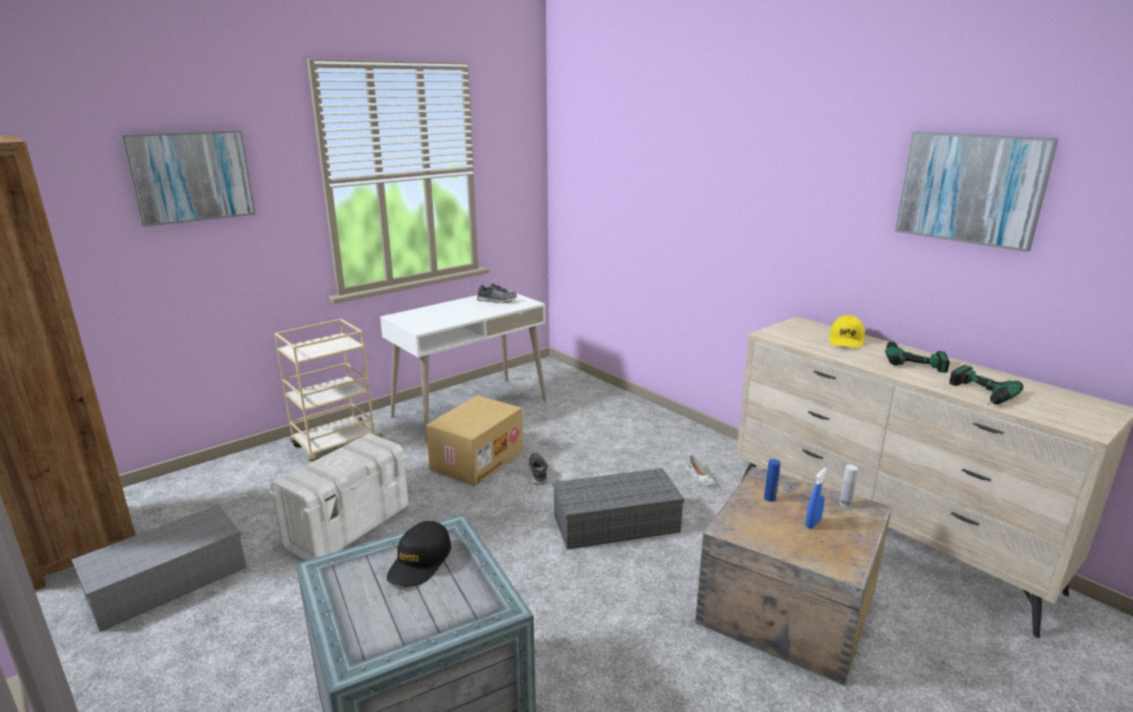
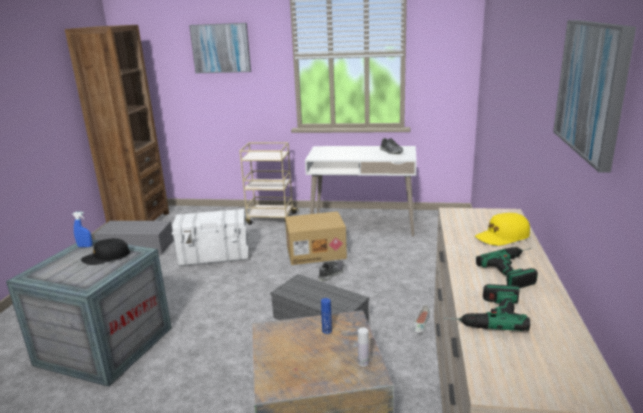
camera: 50 degrees right, 0 degrees up
(813, 523) = (315, 358): blue spray bottle -> blue spray bottle (85, 246)

